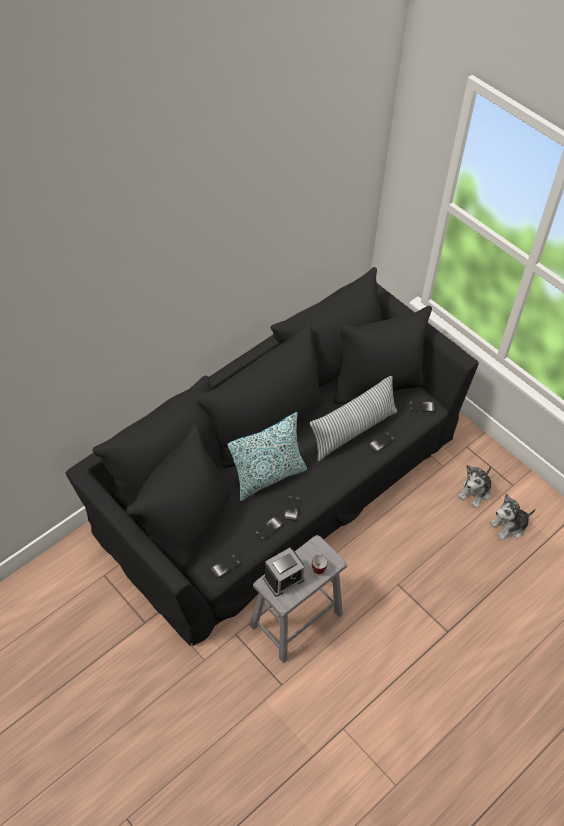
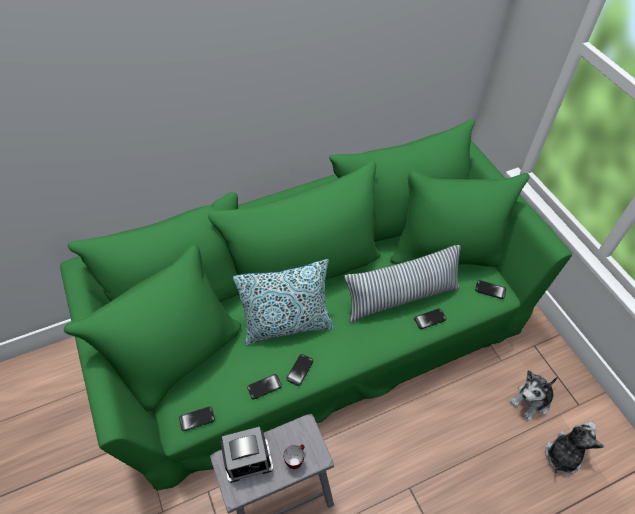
camera: 20 degrees right, 0 degrees up
(280, 483) = (318, 332): black sofa -> green sofa
(509, 526) = (563, 454): plush toy -> plush toy turned 135 degrees clockwise

